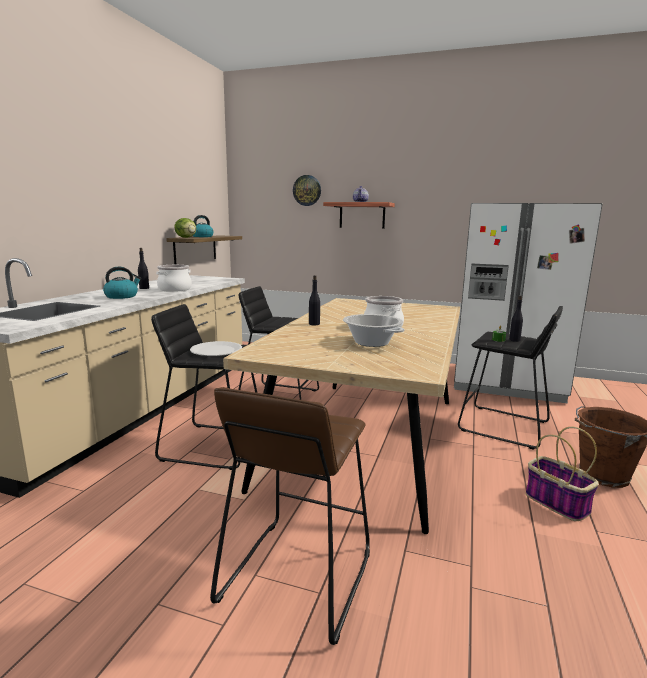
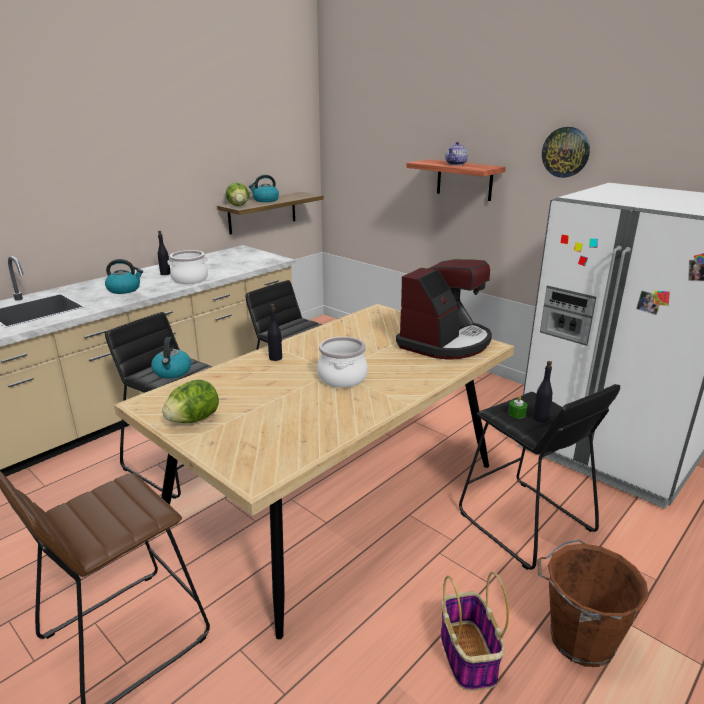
camera: 25 degrees right, 10 degrees up
(216, 350) = (172, 372): white plate -> kettle
(307, 190) = (402, 139): wall clock -> wall clock (565, 152)
(313, 356) = (193, 420): none -> lettuce
(371, 343) = (285, 407): cooking pot -> none
(416, 308) = (445, 342): none -> coffee machine

